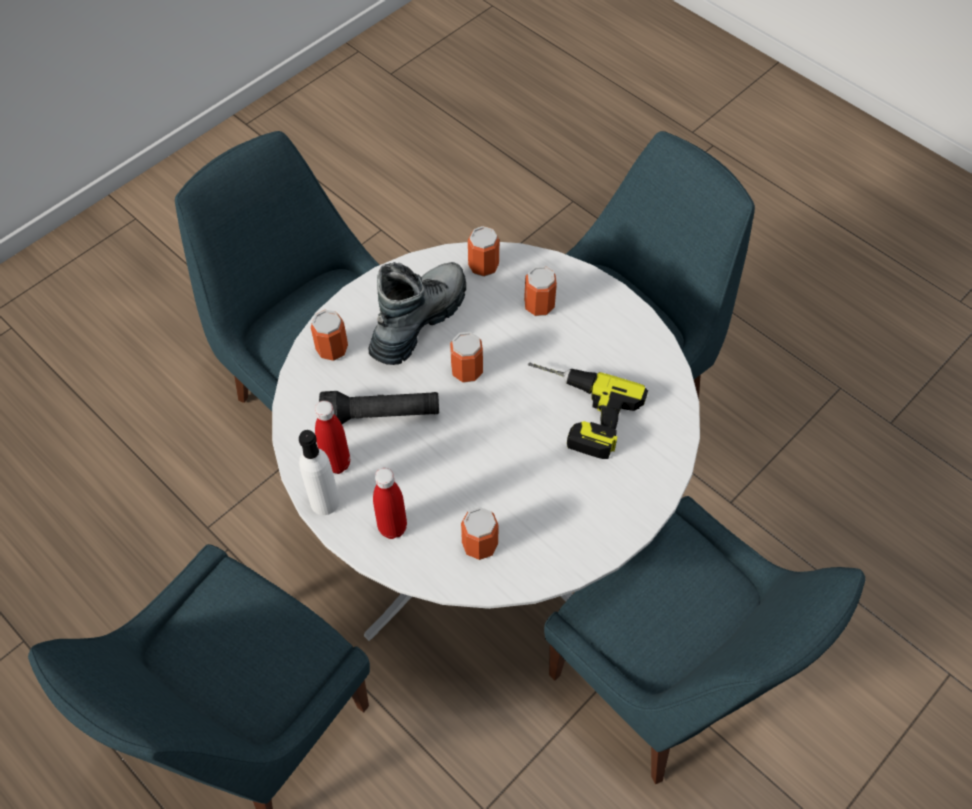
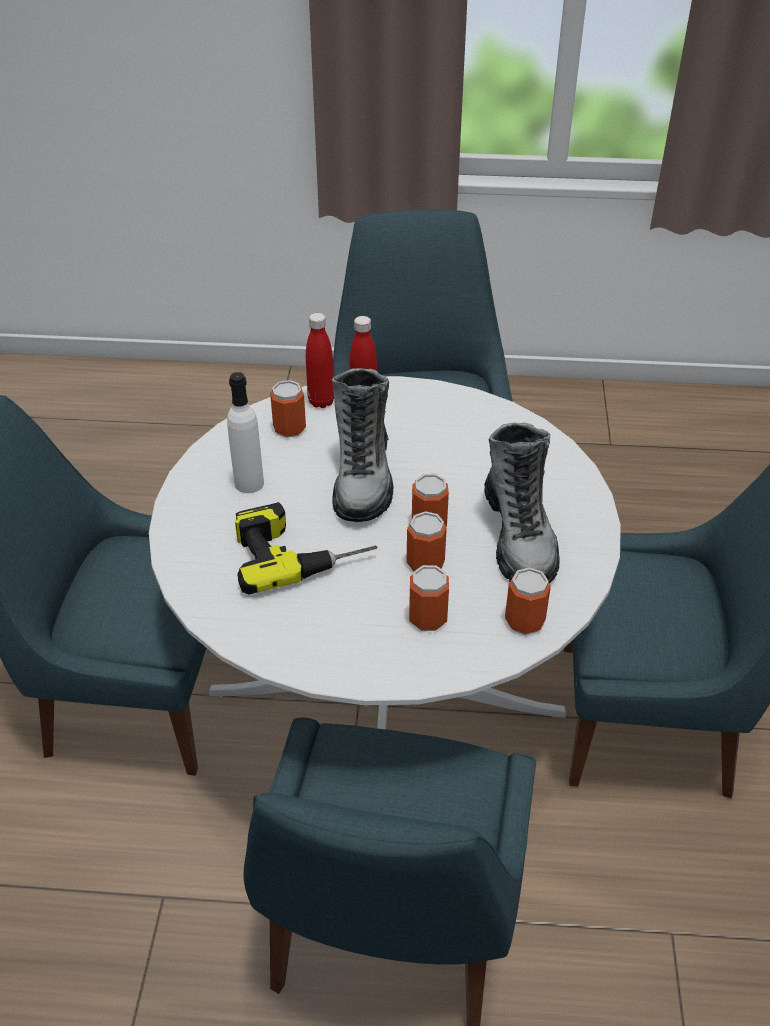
camera: 140 degrees right, 15 degrees down
(325, 502) = (429, 392): white bottle -> white bottle (249, 483)
(332, 349) = (557, 475): can -> can (425, 564)
(337, 463) = (450, 414): red bottle -> red bottle (321, 401)
(381, 415) = (457, 457): black flashlight -> none
(470, 446) = (363, 477): none -> boot

